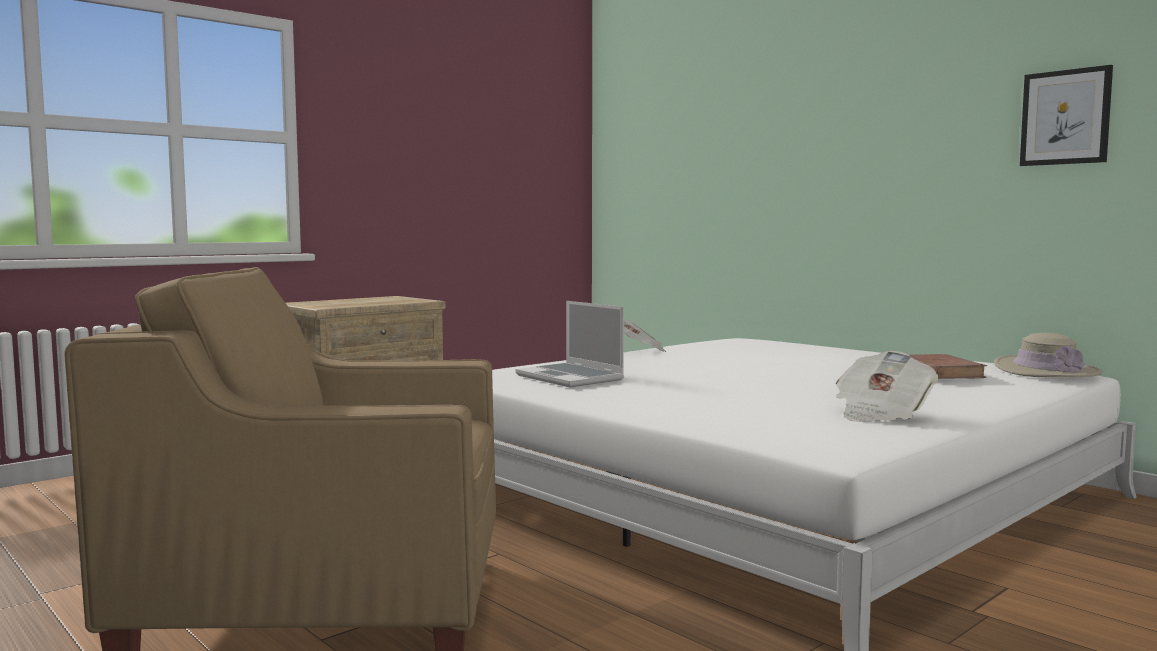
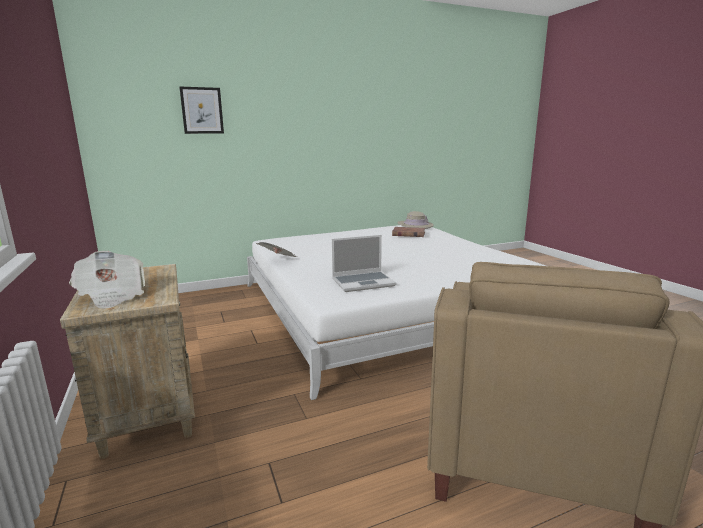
camera: 70 degrees left, 10 degrees up
(881, 414) = (477, 254): newspaper -> newspaper (112, 296)
(1065, 117) = (393, 125): picture -> picture (202, 110)

